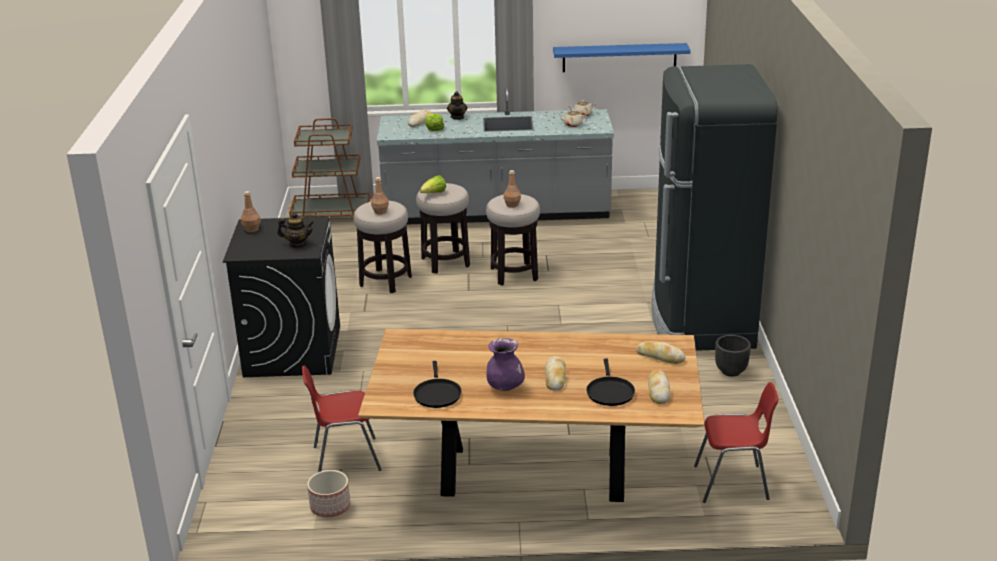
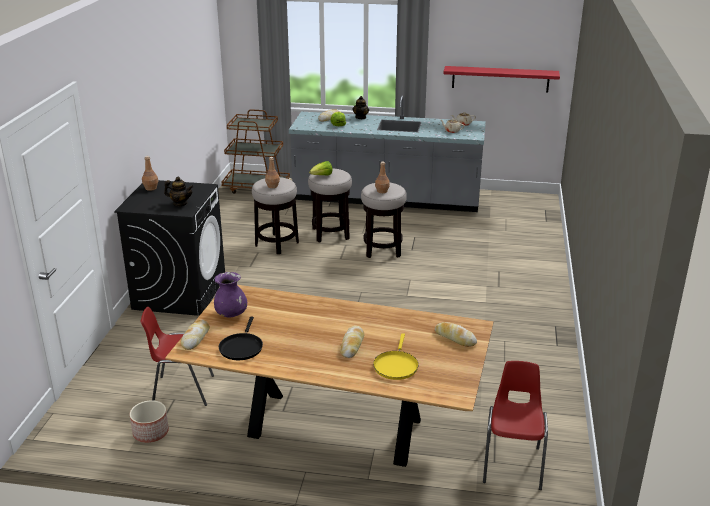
camera: 10 degrees right, 0 degrees up
(505, 387) = (304, 348): purple vase -> purple vase (231, 314)
(610, 392) = (396, 365): black frying pan -> yellow frying pan
(619, 57) = (500, 79): blue shelf -> red shelf
(658, 391) = (441, 370): bread -> bread (195, 338)
(700, 322) = (528, 308): black fridge -> none
(731, 372) = (542, 356): black planter -> none
(733, 483) = (513, 464): red chair -> red chair turned 90 degrees counterclockwise

